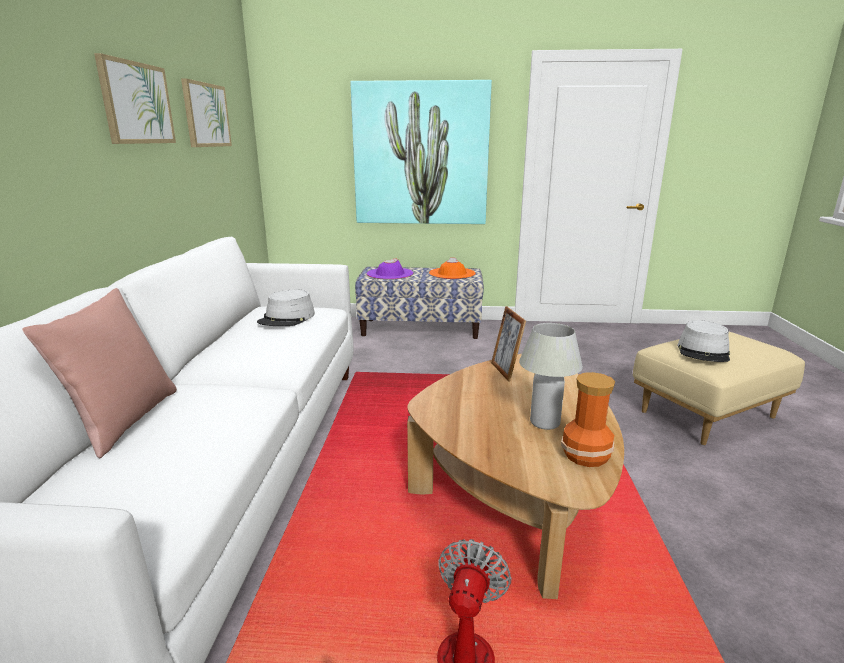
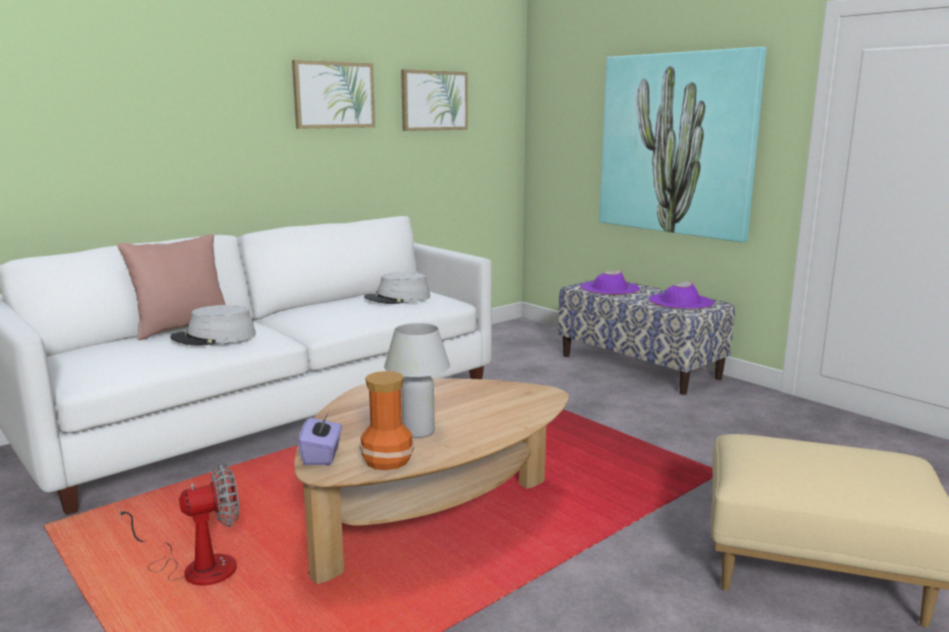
camera: 45 degrees right, 5 degrees down
(452, 273) = (680, 301): orange hat -> purple hat
(505, 371) = (493, 392): picture frame -> none
(543, 478) = (322, 455): none -> purple tissue box
(703, 351) = (781, 457): grey hat -> grey hat (214, 337)

